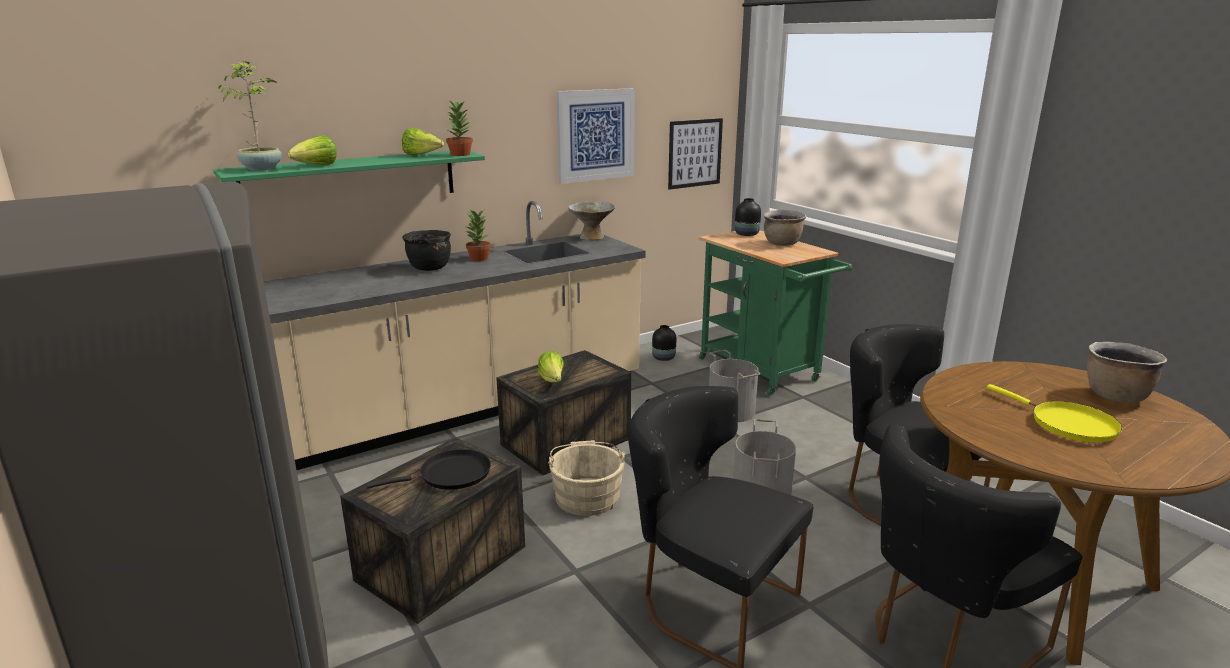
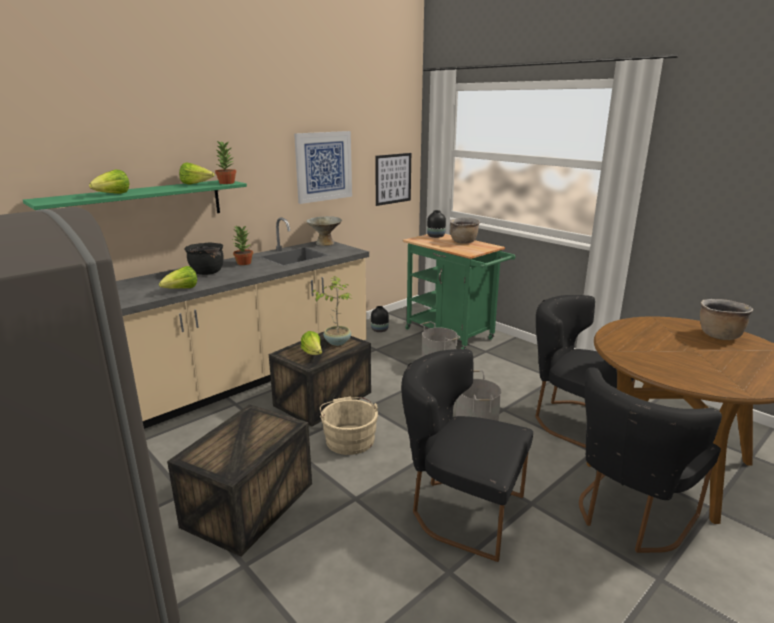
camera: 10 degrees left, 0 degrees up
(262, 168) = (66, 198): potted plant -> potted plant (337, 342)
(391, 288) = (181, 290): none -> lettuce
(450, 475) = (254, 435): black frying pan -> none
(1067, 424) = (698, 357): yellow frying pan -> none

